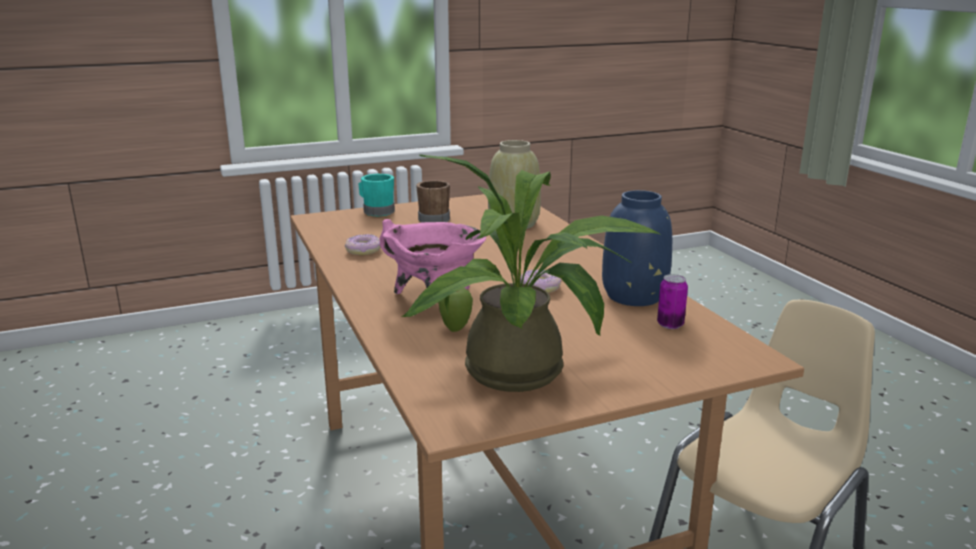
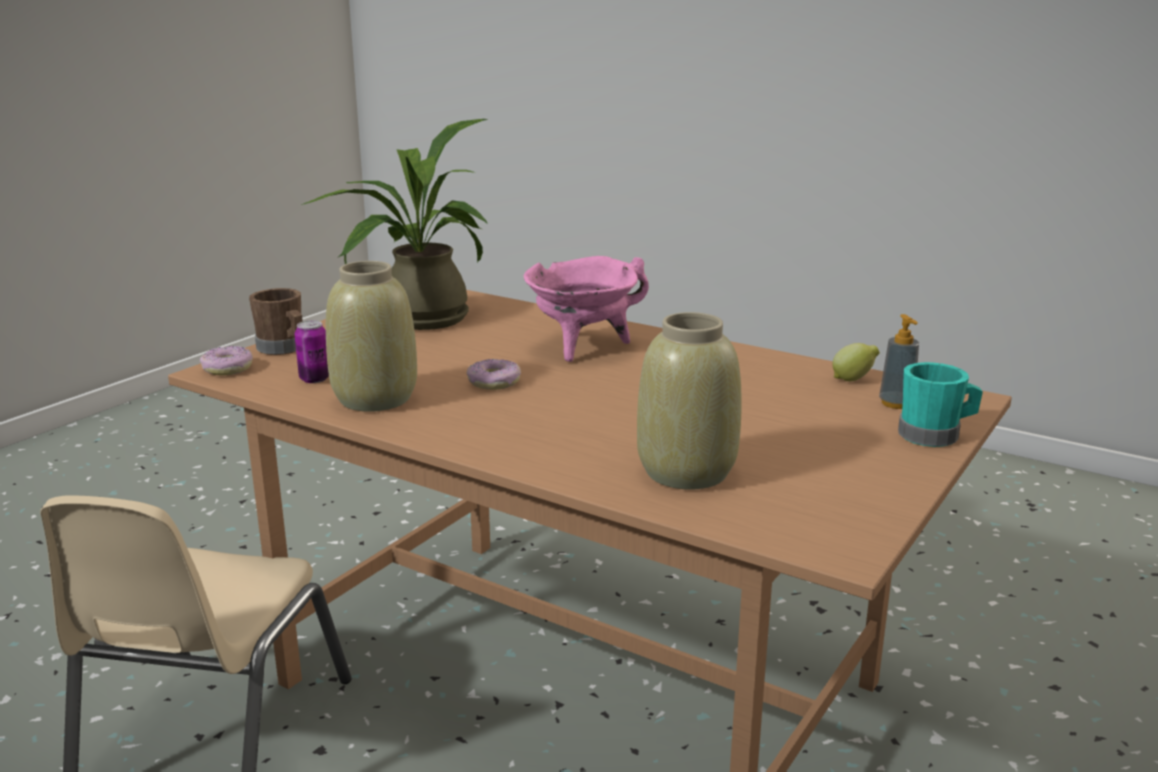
camera: 145 degrees right, 0 degrees up
(335, 237) = (853, 380): none -> lemon
(351, 224) = (896, 403): none -> soap dispenser
(363, 250) = (773, 373): donut -> donut (227, 368)
(433, 218) = (822, 446): brown mug -> brown mug (284, 348)
(455, 329) = (516, 331): apple -> none
(633, 296) = (376, 399): blue vase -> beige vase

